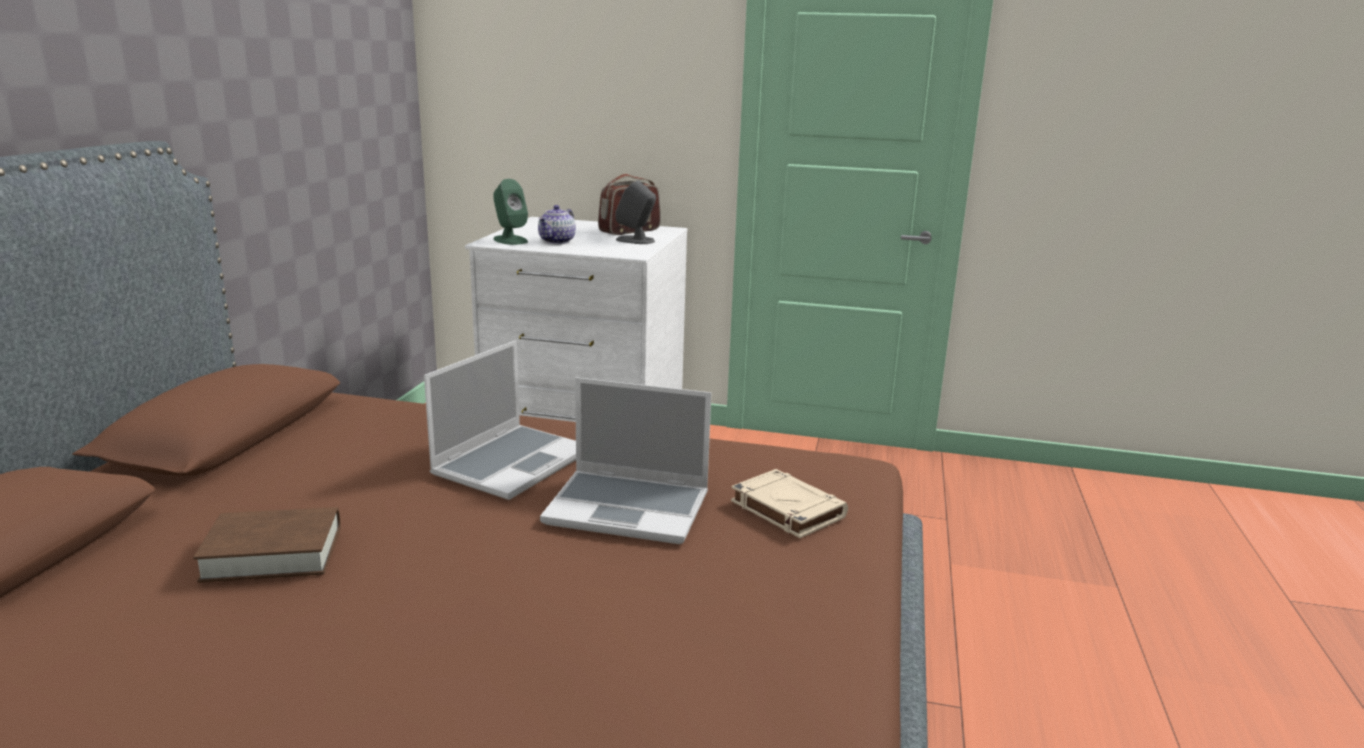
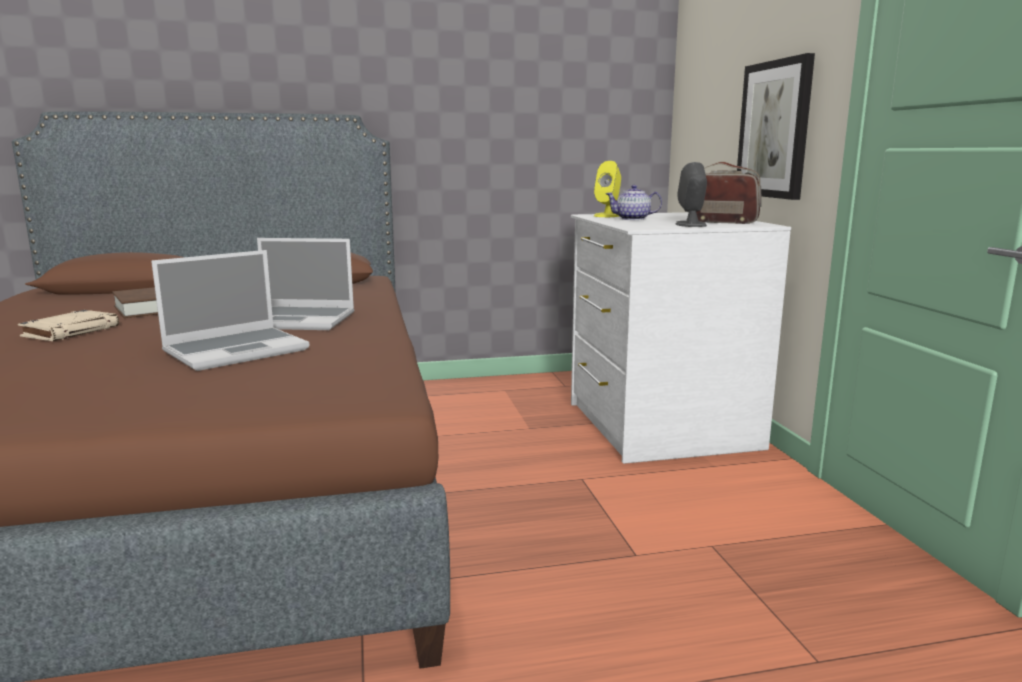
camera: 65 degrees right, 5 degrees down
(510, 240) = (607, 215): green speaker -> yellow speaker
(630, 508) = (237, 350): laptop -> laptop turned 120 degrees counterclockwise
(636, 137) = (774, 130): none -> picture
(786, 509) = (256, 384): beige book -> beige book (71, 331)

